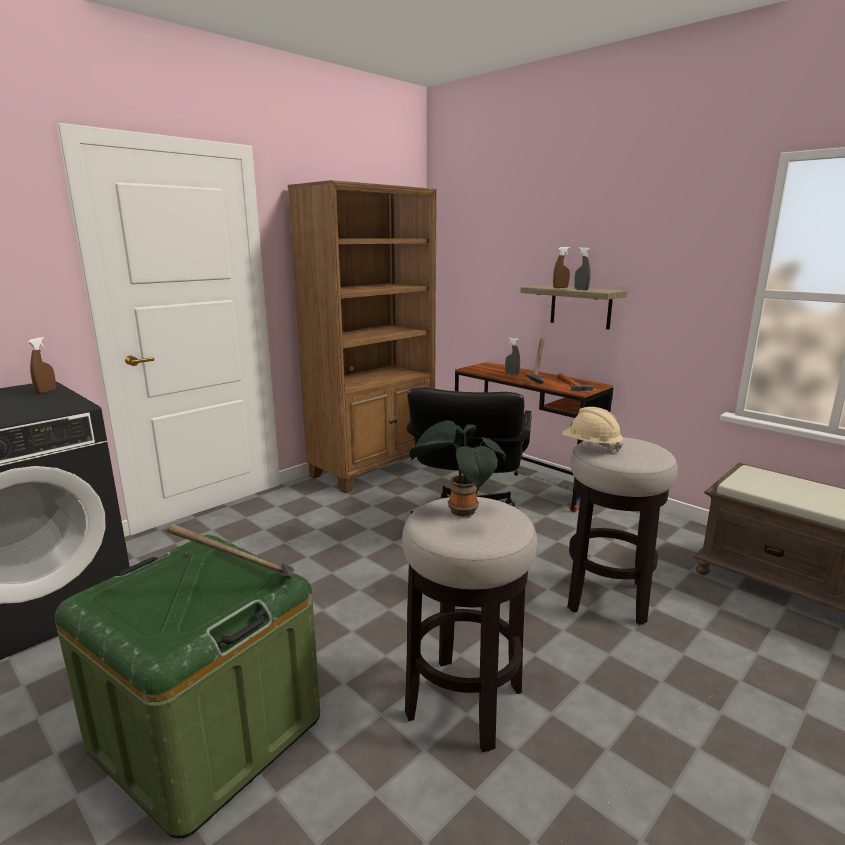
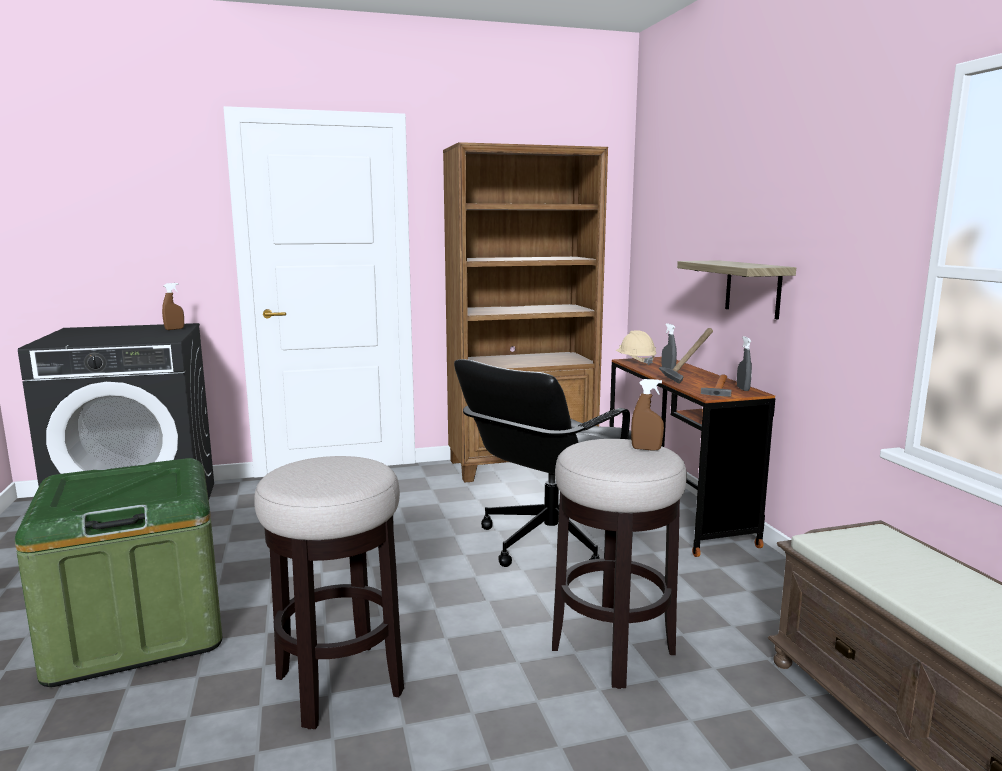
camera: 30 degrees right, 5 degrees down
(242, 587) = (150, 494): hammer -> none
(459, 512) = (327, 465): potted plant -> none
(560, 288) = (720, 262): brown spray bottle -> brown spray bottle (646, 449)
(581, 289) = (735, 264): grey spray bottle -> grey spray bottle (743, 389)
(590, 446) = (583, 443): beige hard hat -> beige hard hat (635, 361)

